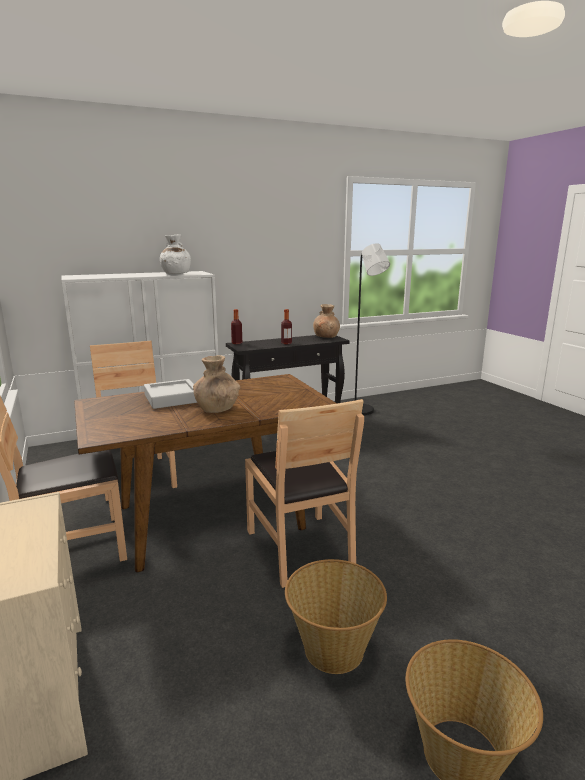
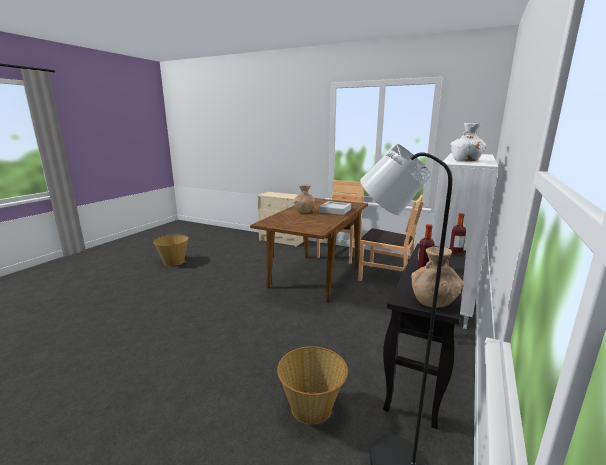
camera: 140 degrees right, 0 degrees up
(300, 548) = (260, 281): brown chair -> none
(333, 648) = (219, 264): basket -> basket (312, 408)

